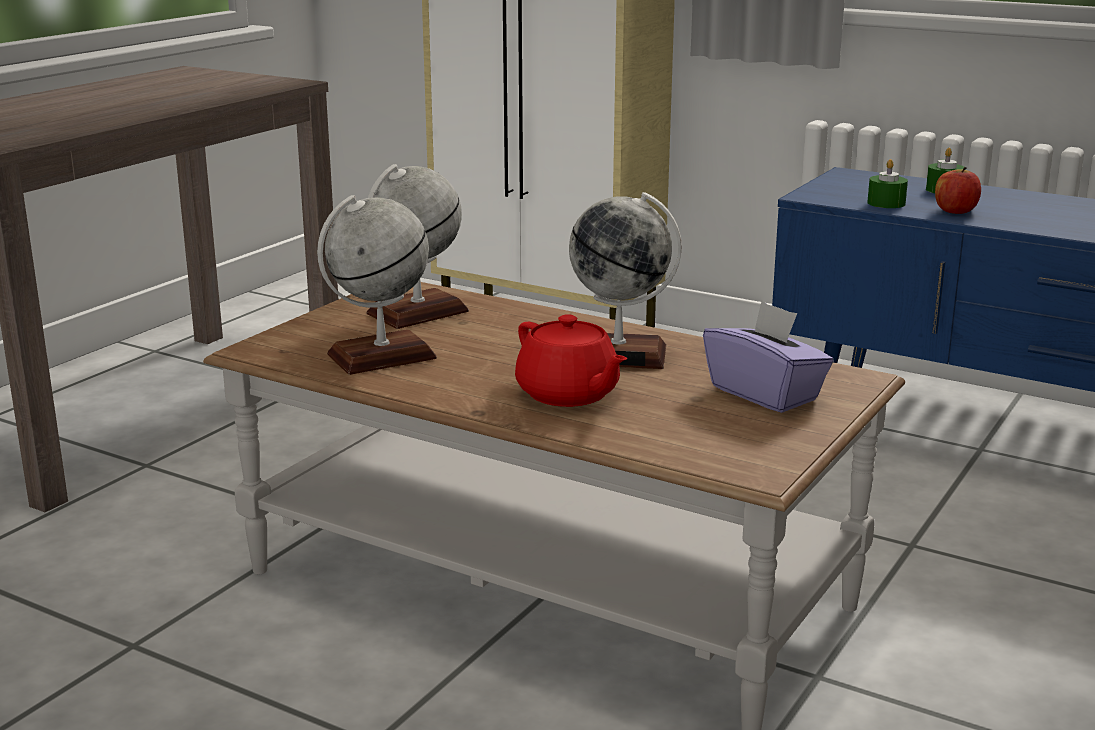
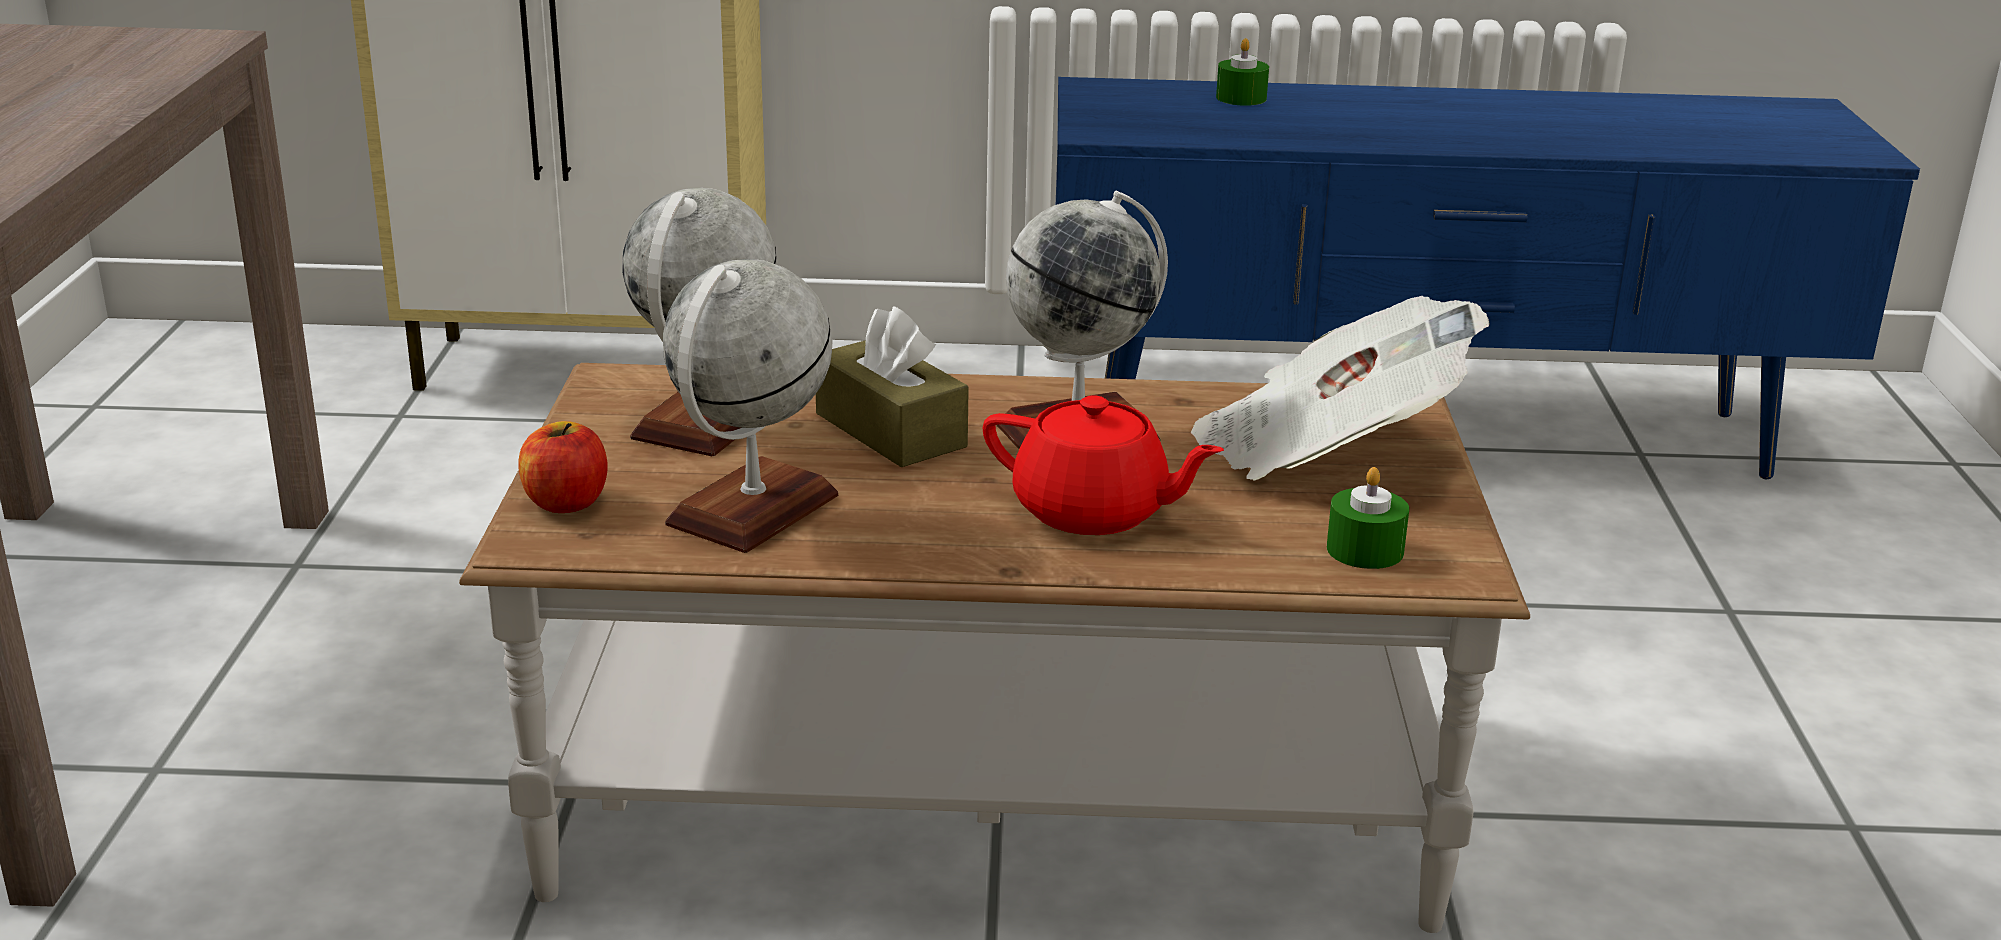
camera: 30 degrees left, 5 degrees up
(510, 334) = (890, 430): none -> brown tissue box
(765, 393) = (1327, 452): purple tissue box -> newspaper
(886, 203) = (1201, 130): green candle -> green candle (1365, 550)
(955, 211) = (1296, 130): apple -> apple (566, 502)

